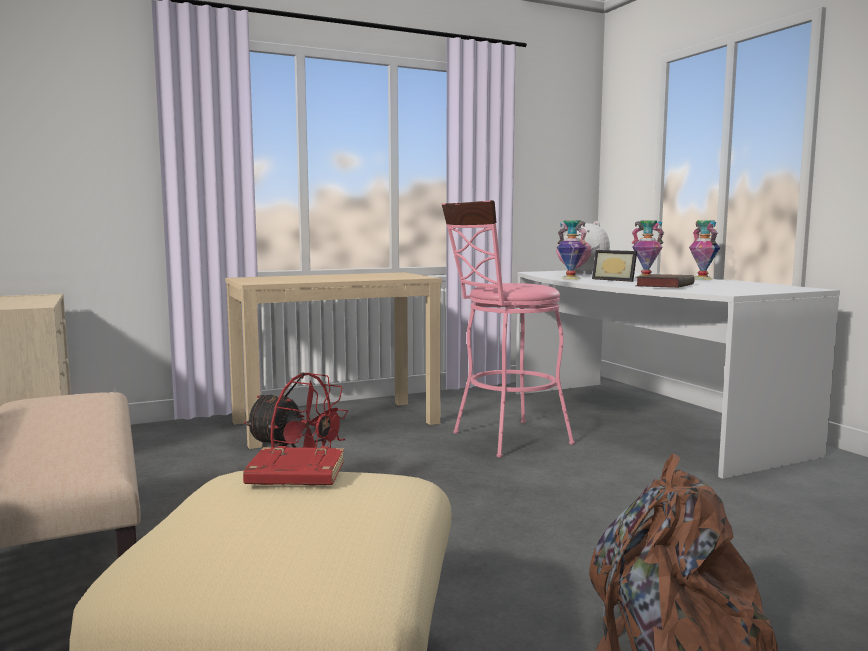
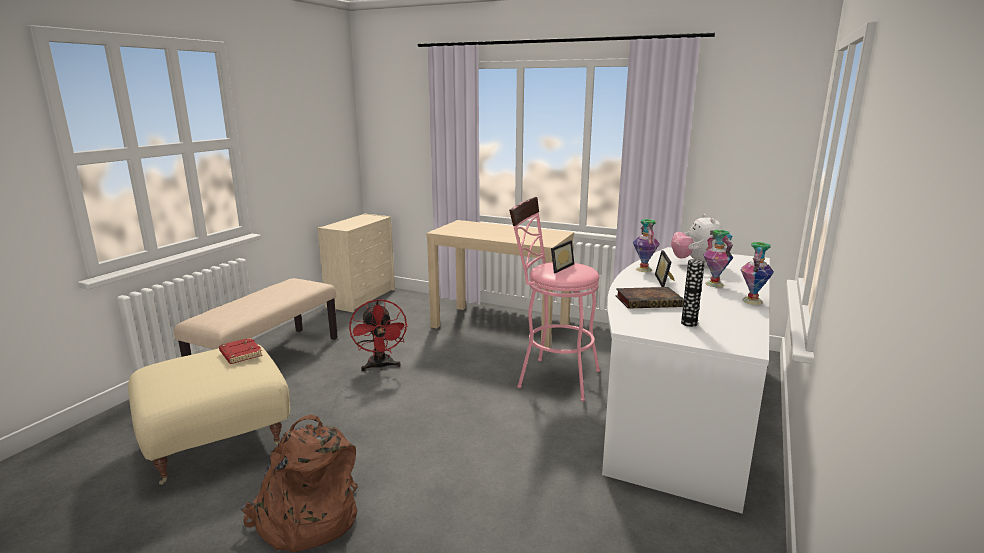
camera: 50 degrees right, 10 degrees up
(510, 284) = (558, 267): none -> picture frame
(737, 287) = (689, 323): none -> vase

